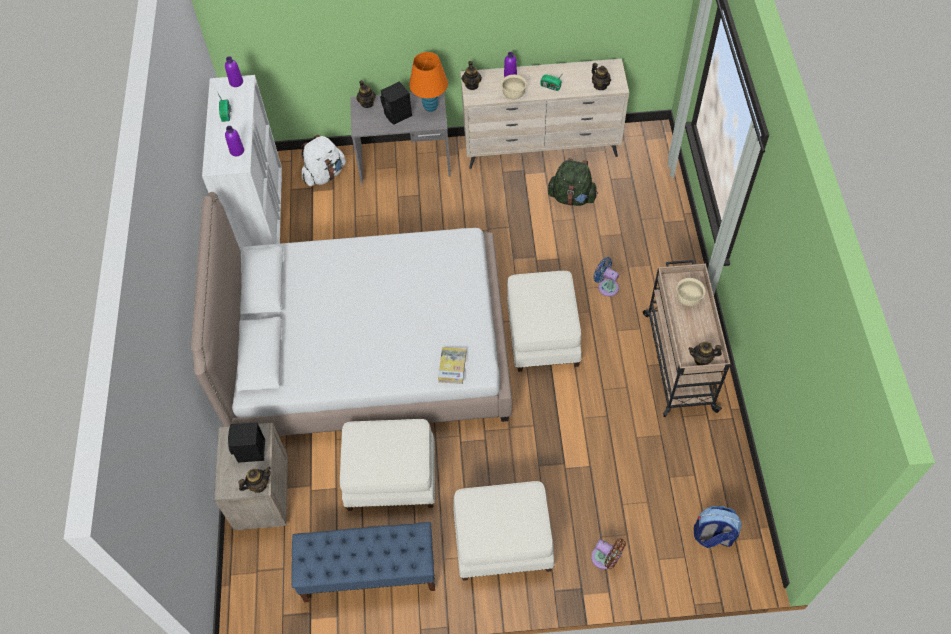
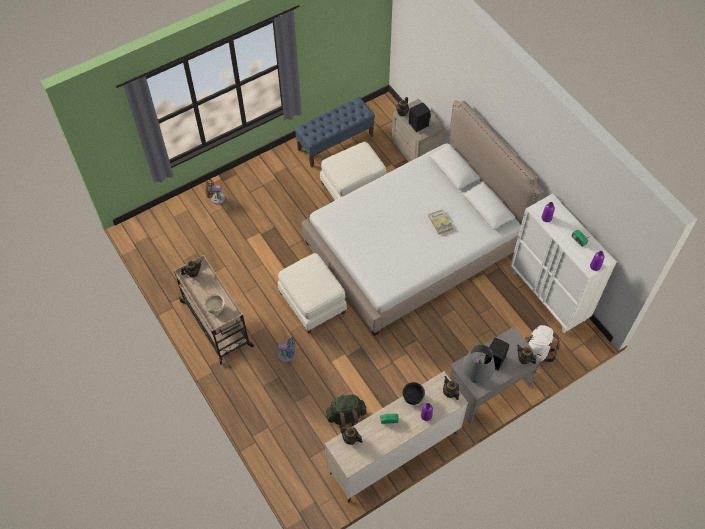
camera: 150 degrees right, 0 degrees up
(430, 107) = (475, 378): orange table lamp -> grey table lamp
(452, 366) = (341, 209): book -> book (440, 222)
(503, 541) = (275, 184): white ottoman -> none
(513, 95) = (413, 398): beige bowl -> black bowl
(712, 536) = (161, 233): backpack -> none

